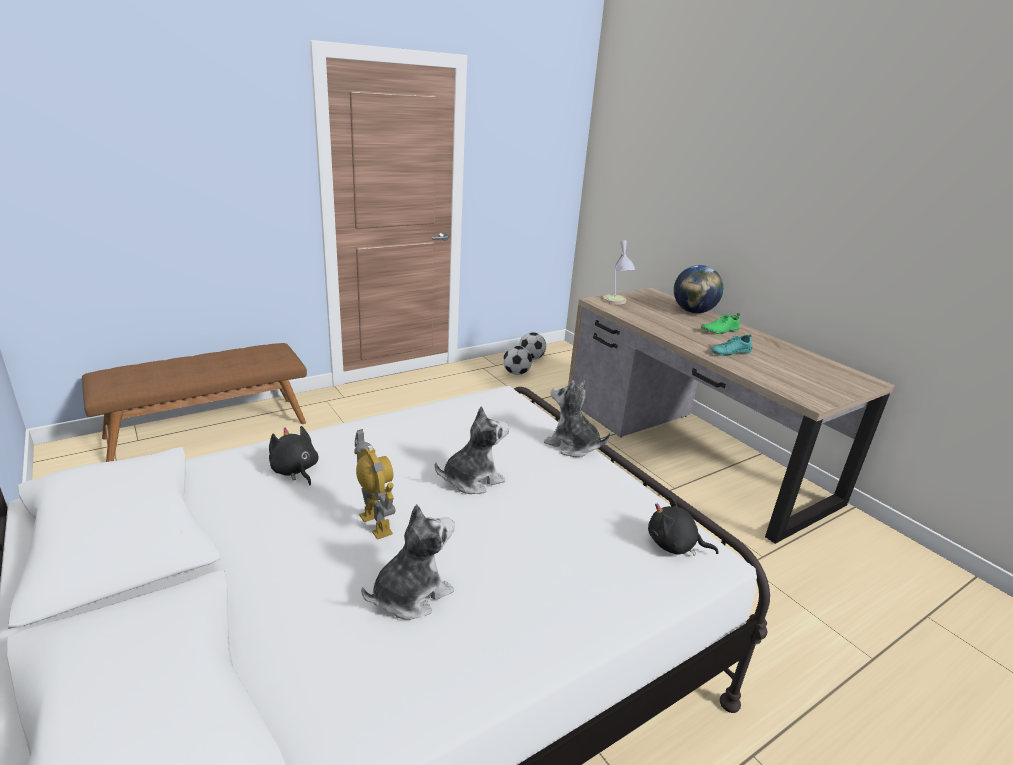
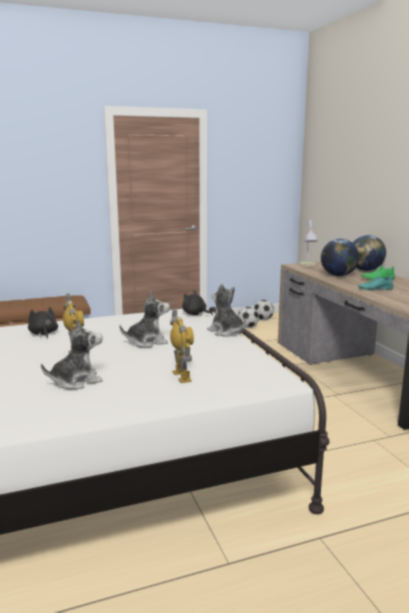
camera: 15 degrees right, 10 degrees down
(567, 562) = (182, 376): none -> toy robot
(667, 323) = (338, 275): none -> globe
(674, 545) = (260, 374): black plush toy -> black plush toy (195, 314)

